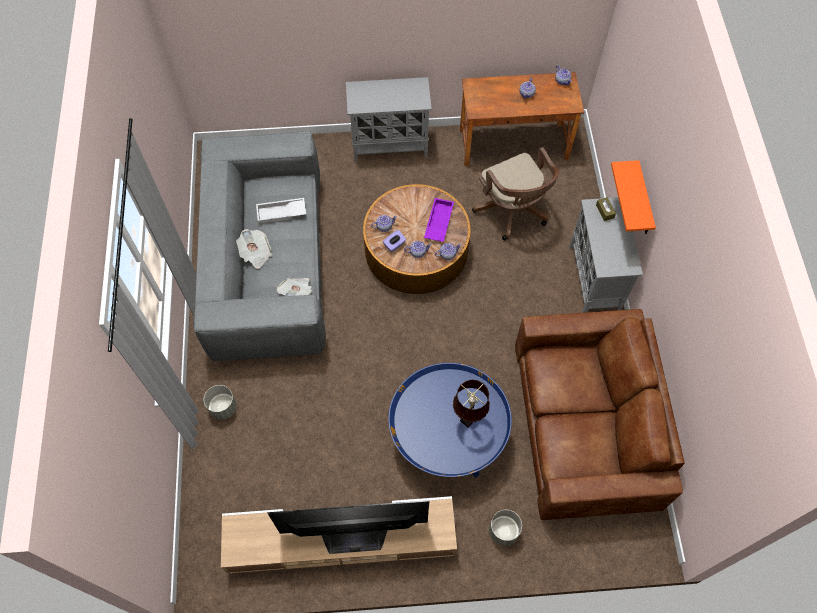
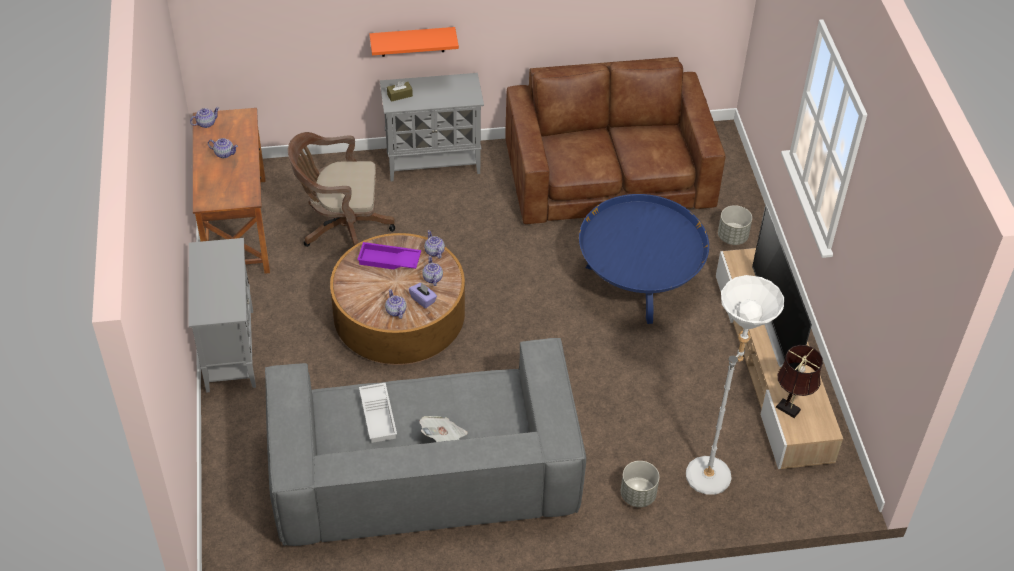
camera: 95 degrees left, 15 degrees down
(238, 469) = (713, 469): none -> white floor lamp
(297, 291) = (498, 388): newspaper -> none
(468, 419) = (639, 231): brown table lamp -> brown table lamp (790, 410)
(513, 212) = (341, 228): brown office chair -> brown office chair turned 150 degrees counterclockwise

